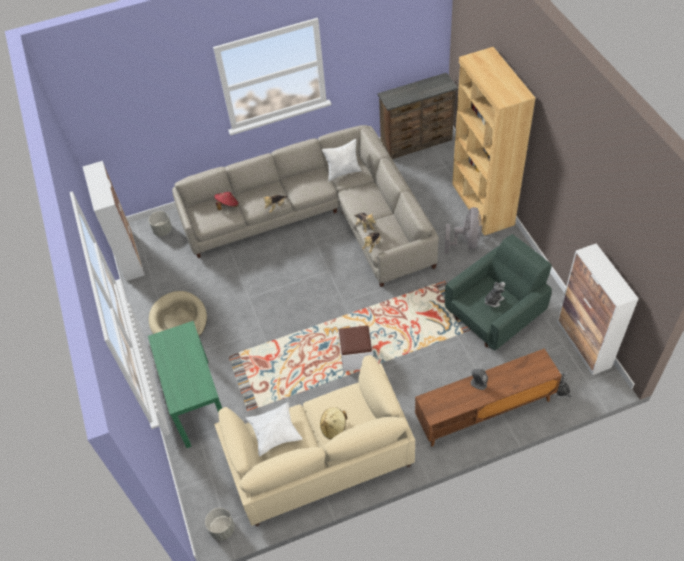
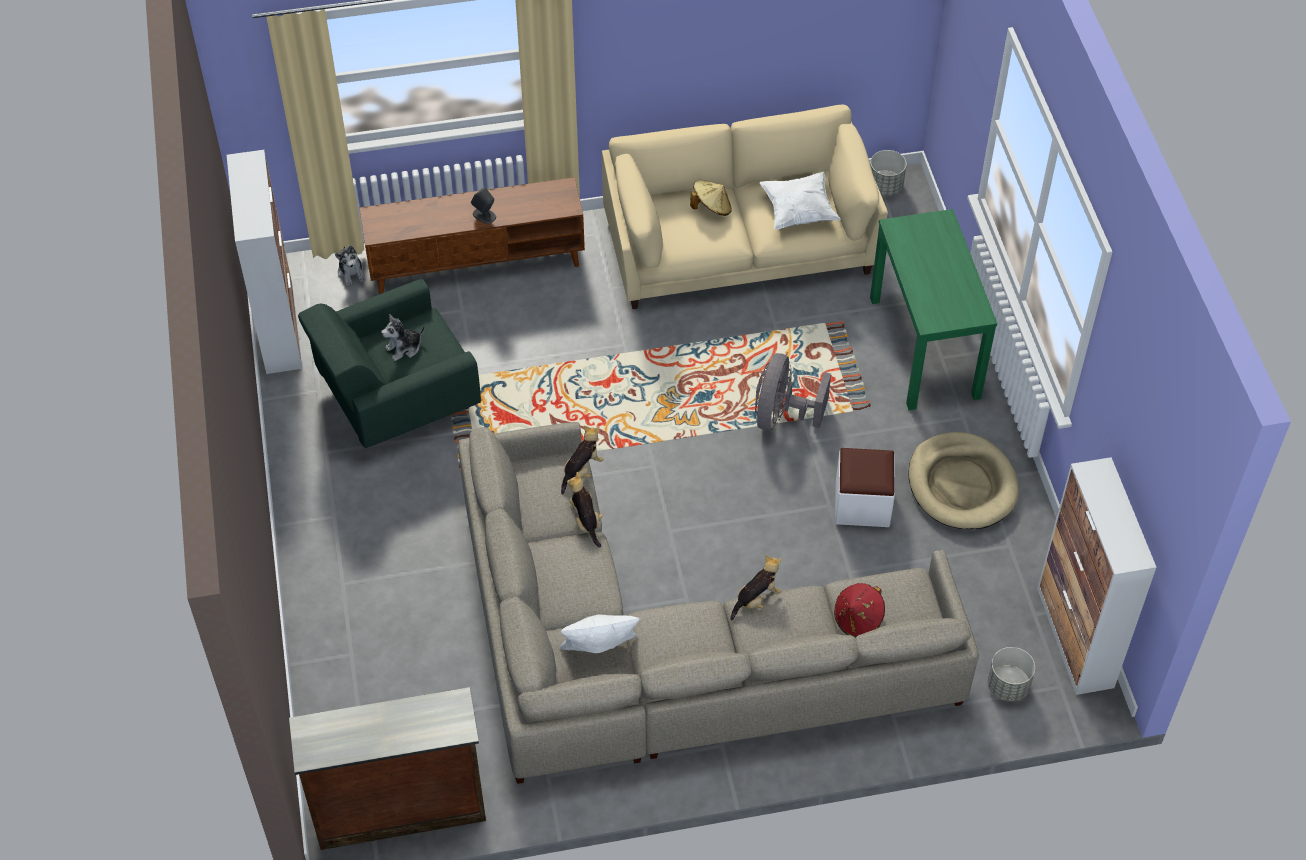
camera: 175 degrees left, 0 degrees up
(356, 356) = (652, 371): white ottoman -> white ottoman (862, 504)
(466, 242) = (390, 539): grey fan -> grey fan (782, 416)
(482, 204) = (323, 616): brown bookcase -> none

